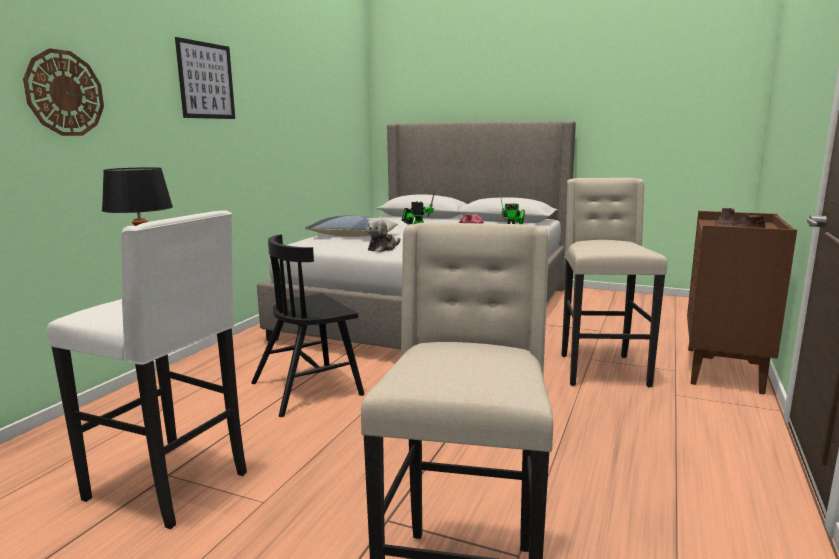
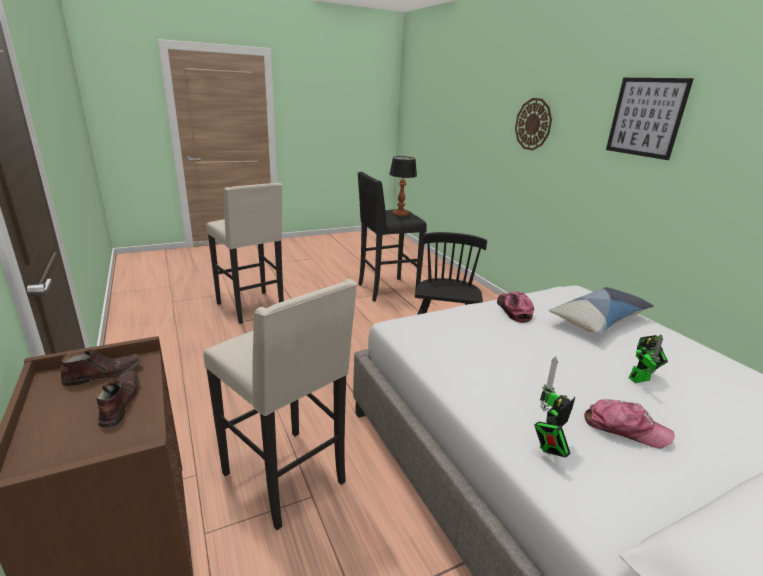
camera: 130 degrees right, 10 degrees up
(172, 486) = (386, 290): white stool -> black stool
(383, 248) = (513, 310): plush toy -> cap

